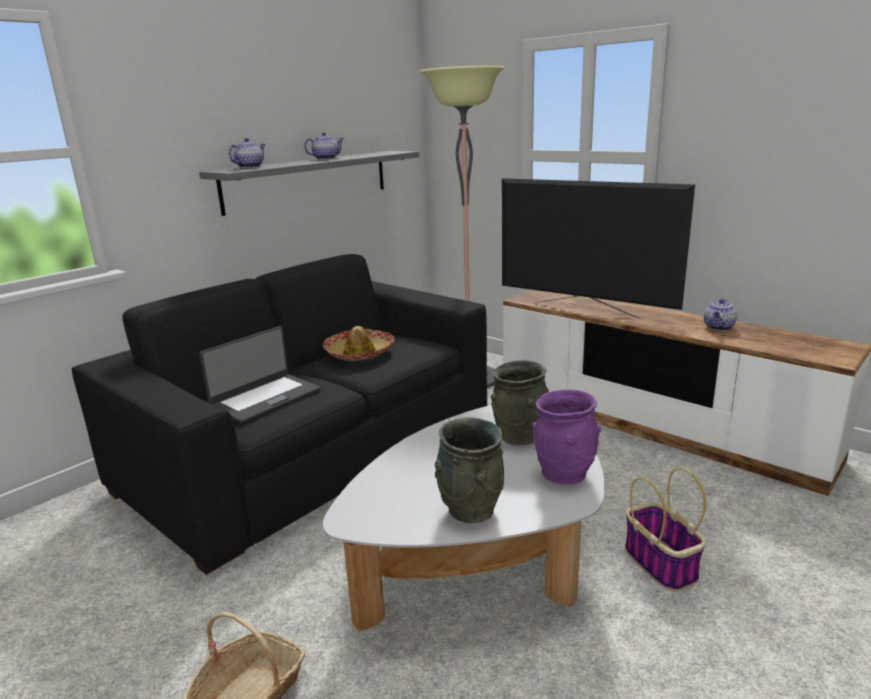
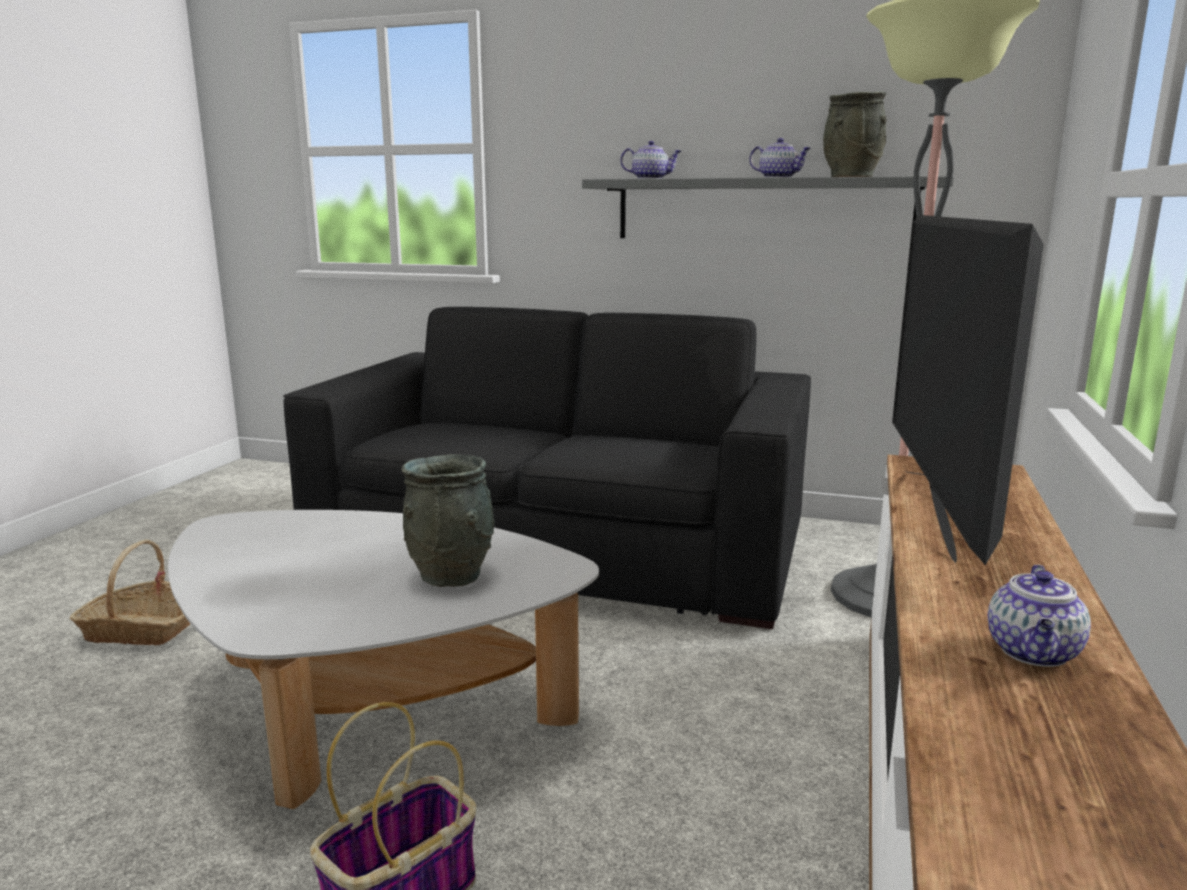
camera: 65 degrees right, 5 degrees down
(265, 398) = (454, 432): laptop -> none
(359, 352) = (621, 440): hat -> none
(470, 510) = (240, 573): grey vase -> grey vase (851, 177)
(564, 473) = (342, 618): purple vase -> none
(719, 327) = (1034, 653): teapot -> teapot turned 75 degrees counterclockwise

